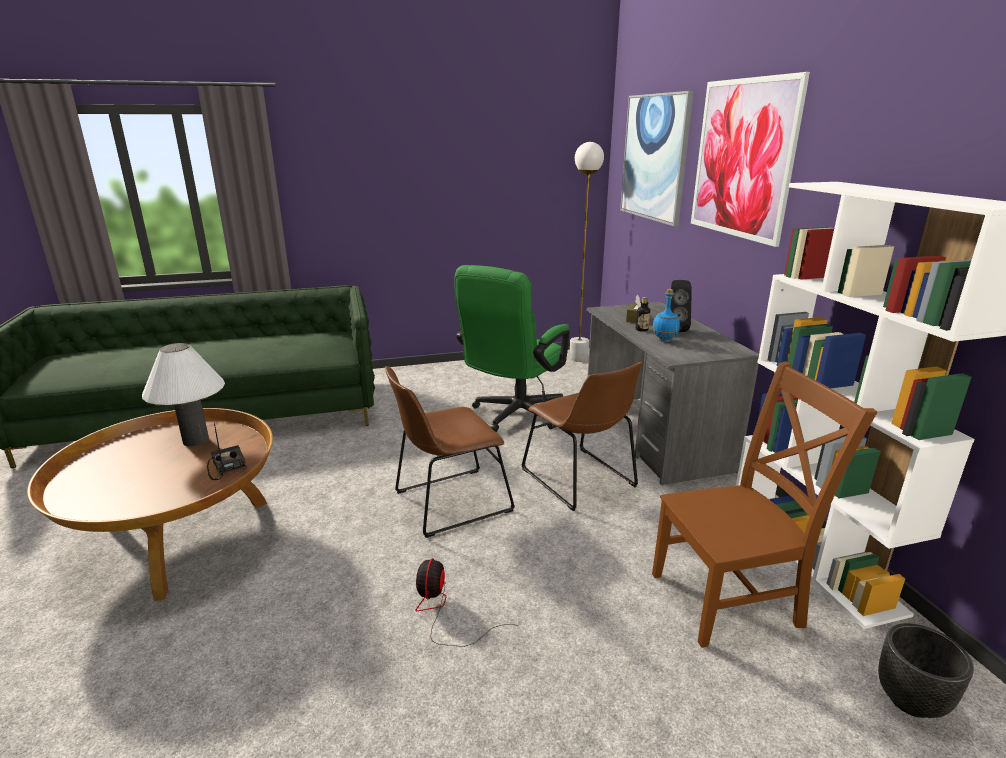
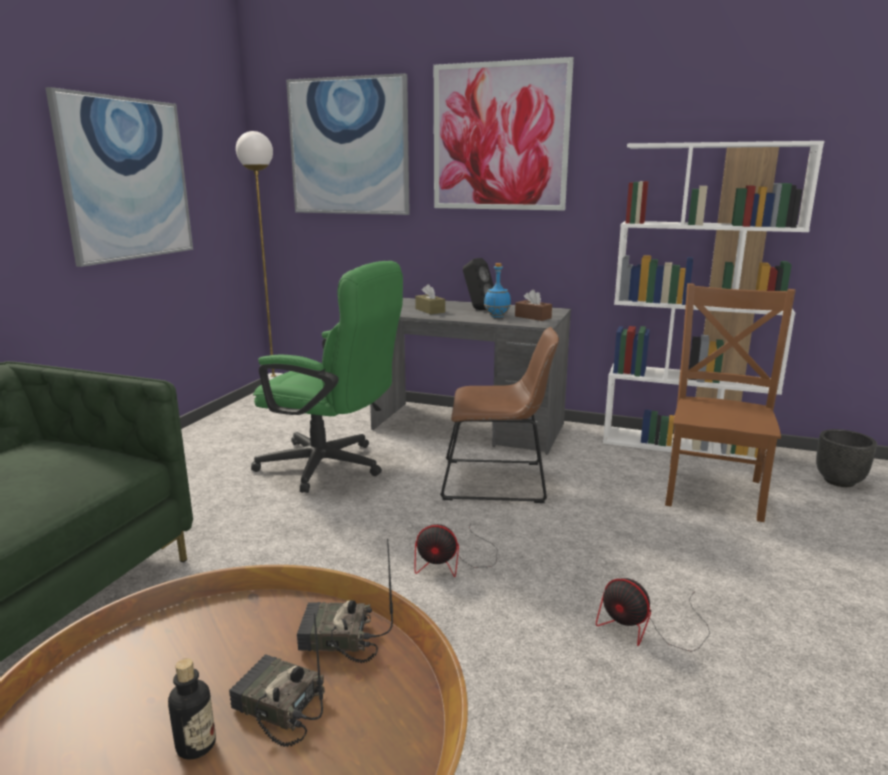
camera: 55 degrees left, 5 degrees down
(174, 472) = (277, 708): none -> radio
(196, 440) = (175, 662): white table lamp -> none
(448, 502) = (453, 562): brown chair -> fan
(477, 180) = (126, 179): none -> picture
(514, 416) = (332, 467): green office chair -> green office chair turned 45 degrees counterclockwise
(641, 330) = (460, 315): bottle -> bottle (196, 745)
(691, 350) = (533, 317): none -> brown tissue box

